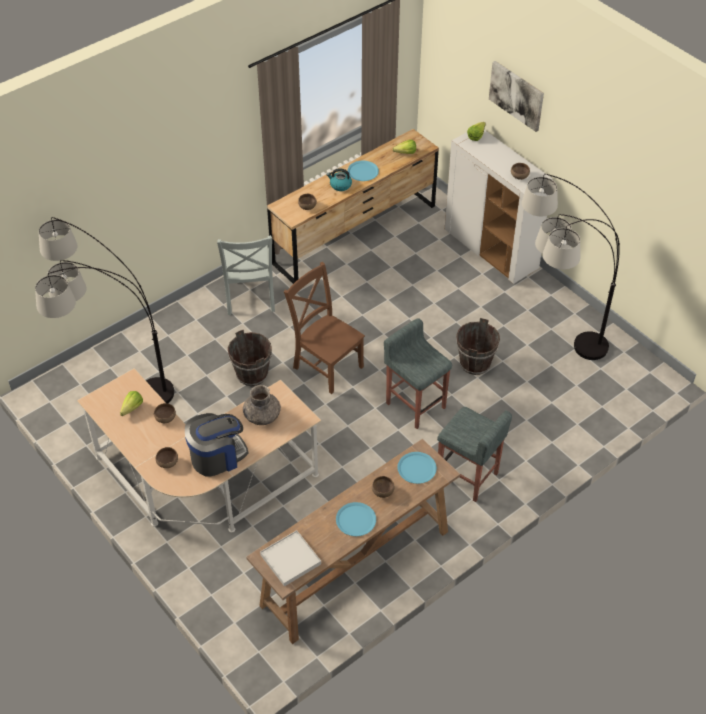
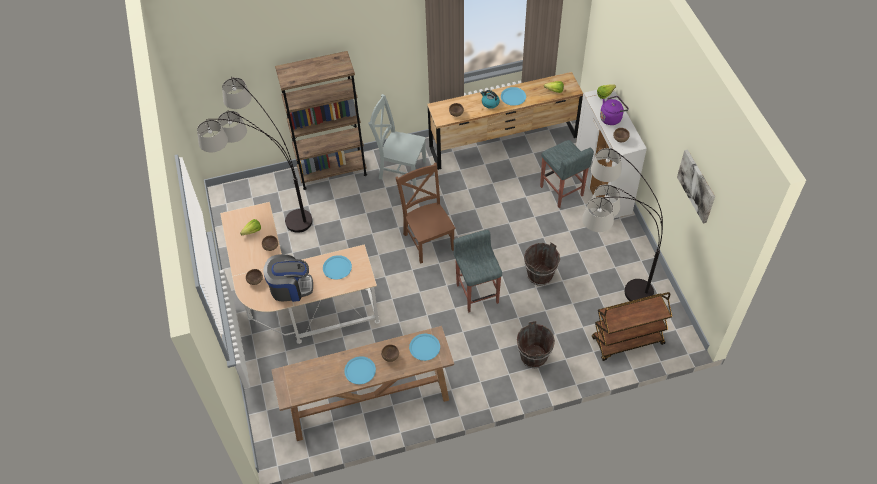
camera: 25 degrees right, 5 degrees up
(167, 325) = (332, 172): none -> brown bookcase
(249, 297) = (400, 169): grey chair -> grey chair turned 90 degrees clockwise
(251, 374) = (371, 229): brown bucket -> brown bucket (533, 357)
(262, 415) = (337, 268): grey vase -> blue plate
(290, 559) = (299, 383): white tray -> none
(468, 477) = (486, 363): grey stool -> grey stool (561, 191)
(497, 158) = (611, 118): none -> purple kettle
(516, 95) = (636, 72): picture -> picture (697, 186)
(607, 401) = (627, 341): none -> brown cart

